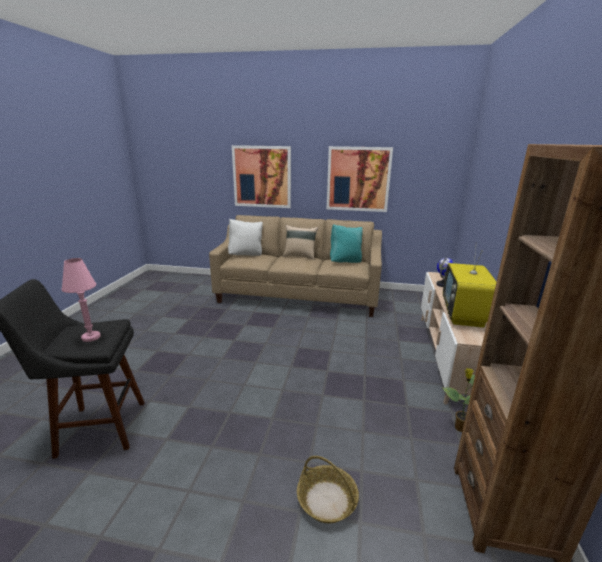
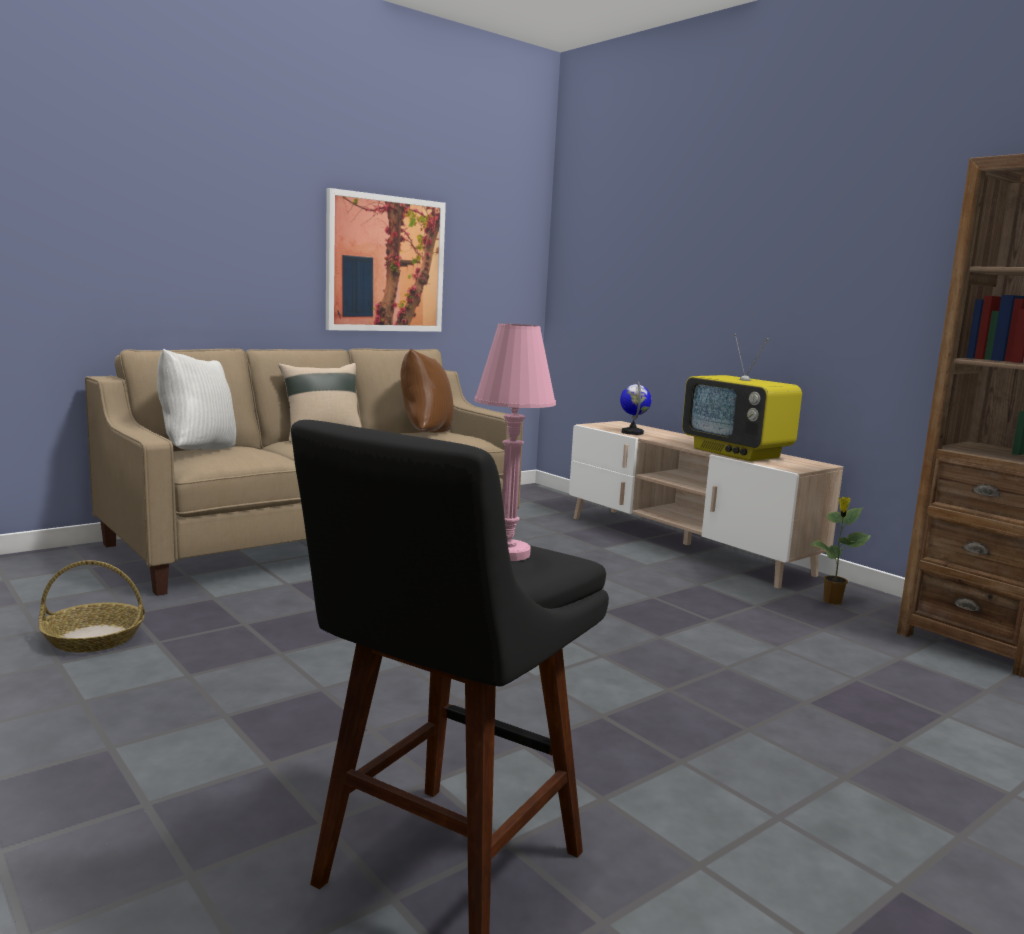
camera: 50 degrees left, 10 degrees down
(262, 177) = (166, 250): picture -> none
(326, 500) = (892, 719): basket -> basket (93, 638)
(345, 262) = (424, 434): turquoise pillow -> brown pillow

